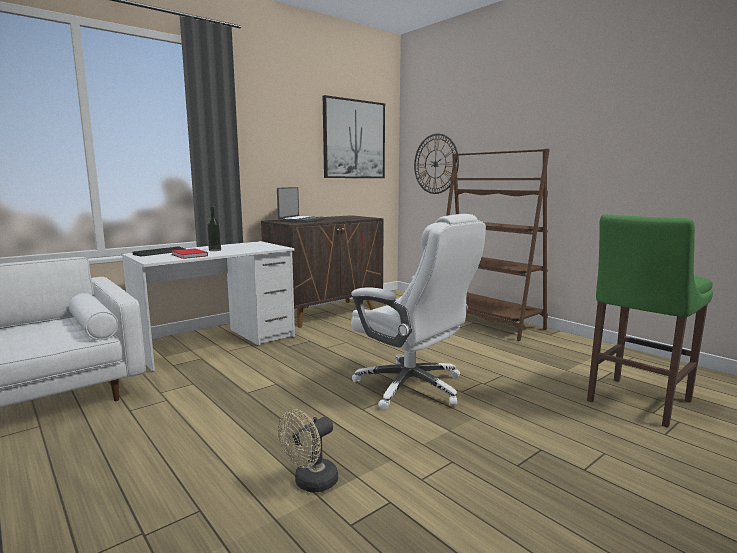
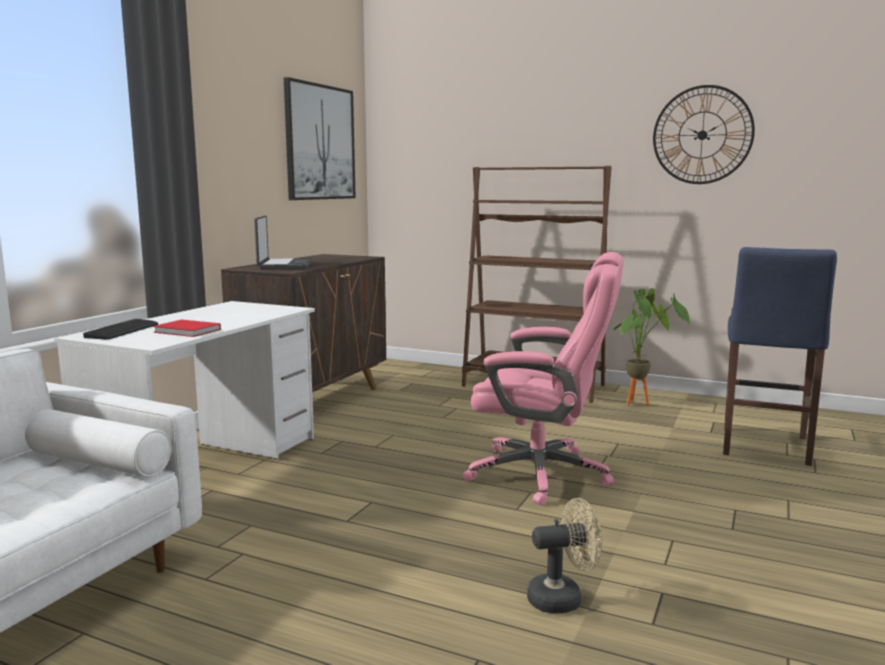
camera: 25 degrees left, 0 degrees up
(215, 250) = (204, 320): bottle -> none
(310, 483) = (563, 598): beige fan -> beige fan turned 120 degrees counterclockwise
(412, 387) = (542, 474): white office chair -> pink office chair
(435, 164) = (430, 179): wall clock -> wall clock (702, 135)
(561, 347) = (641, 403): none -> potted plant
(636, 402) = (764, 447): green stool -> blue stool

